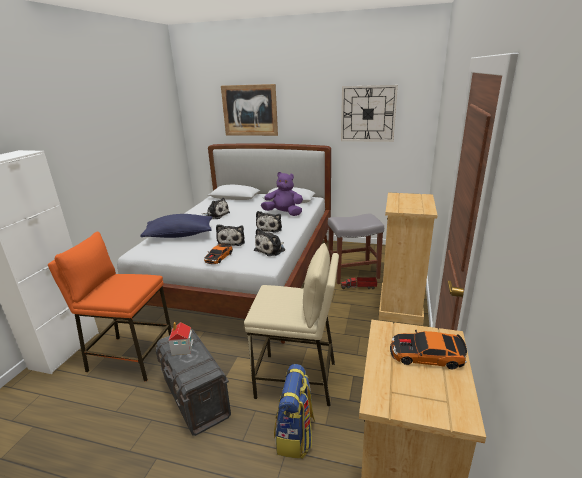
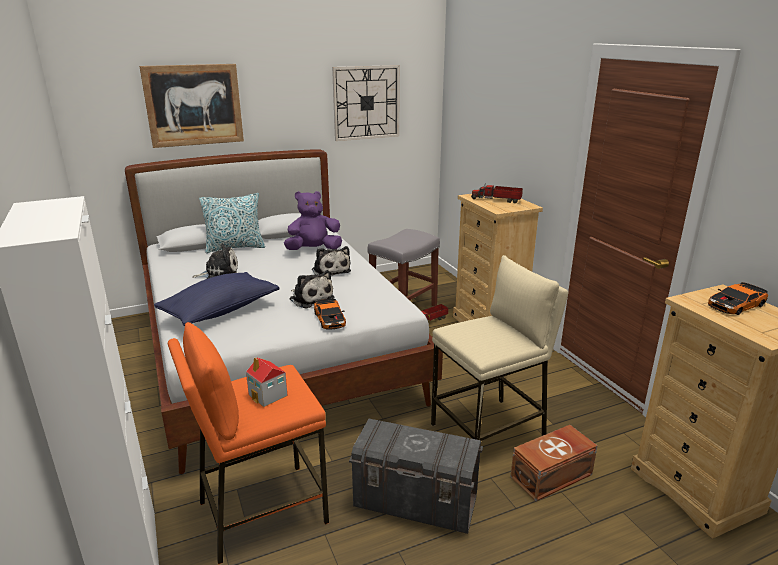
camera: 40 degrees left, 0 degrees up
(182, 348) = (398, 440): toy house -> toy house (268, 395)
(248, 202) = (235, 247): none -> pillow
(271, 250) = (377, 292): plush toy -> none
(295, 436) = (553, 476): backpack -> brown storage box
(411, 201) = (497, 200): none -> toy truck

